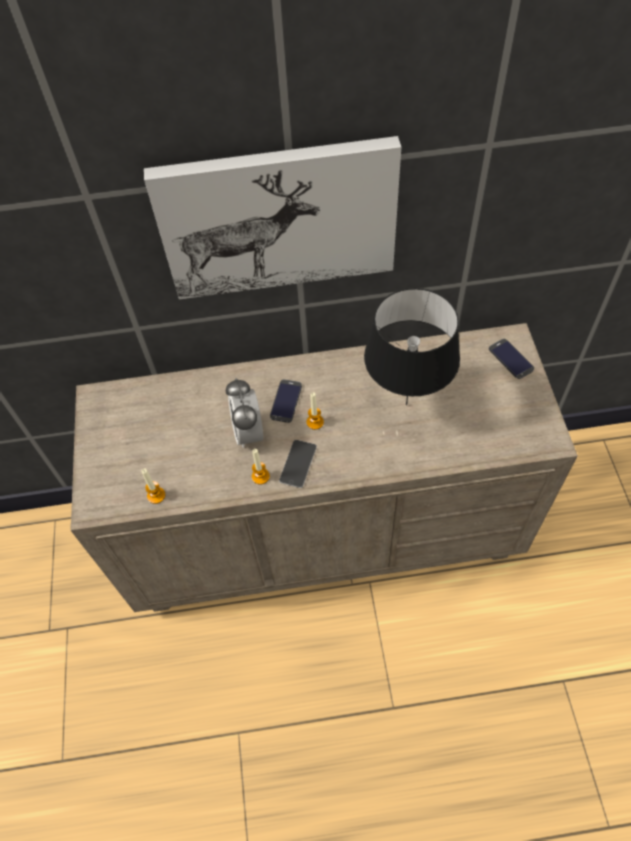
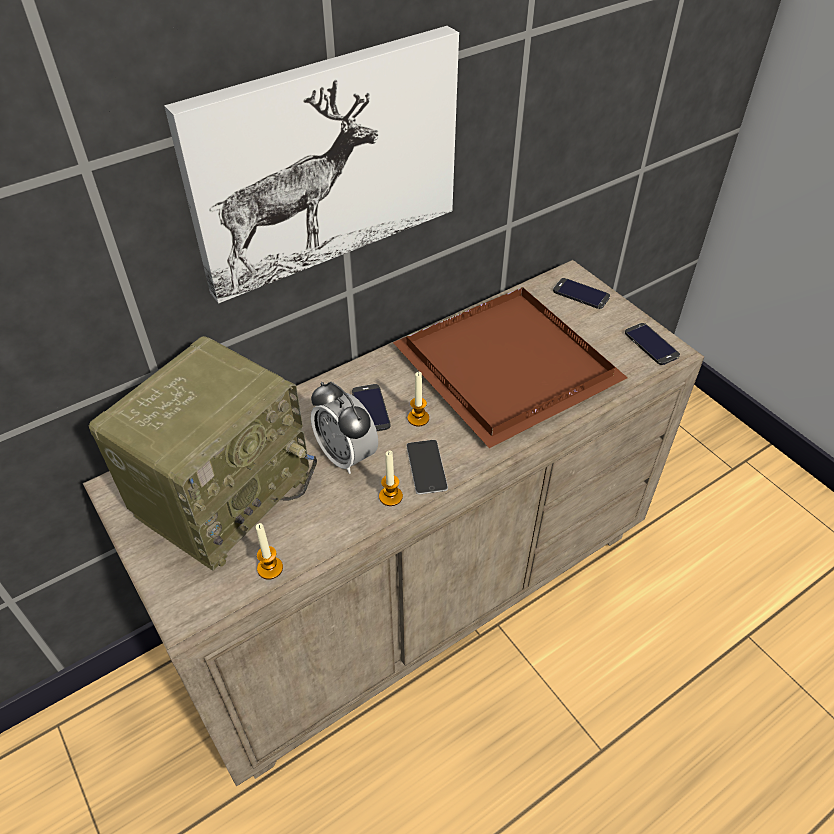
camera: 30 degrees left, 10 degrees down
(155, 427) = (223, 492): none -> radio
(405, 405) = (506, 368): black table lamp -> brown tray
(538, 427) = (651, 344): none -> phone

